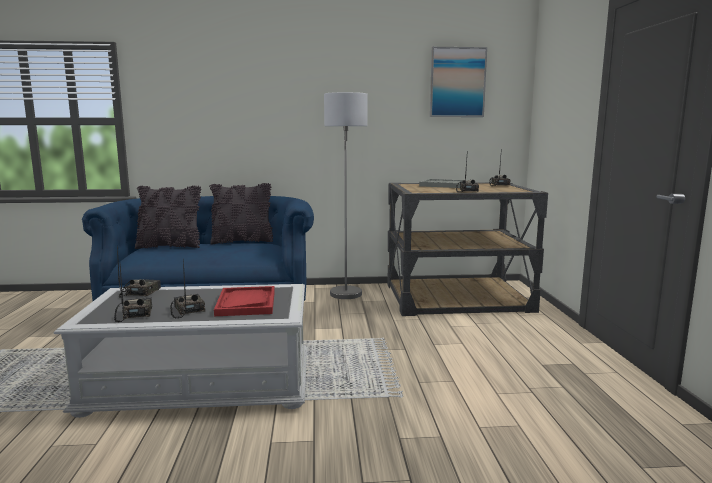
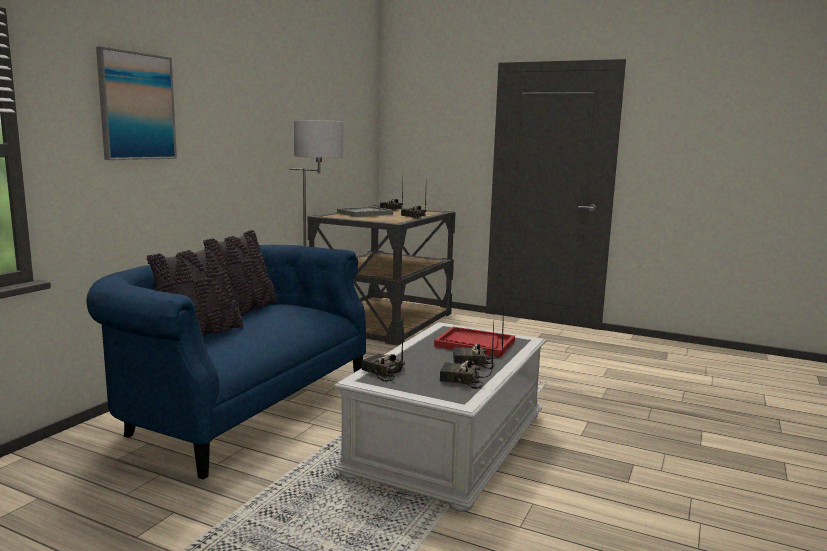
camera: 60 degrees left, 0 degrees up
(457, 82) = (342, 109): picture -> picture (136, 106)

